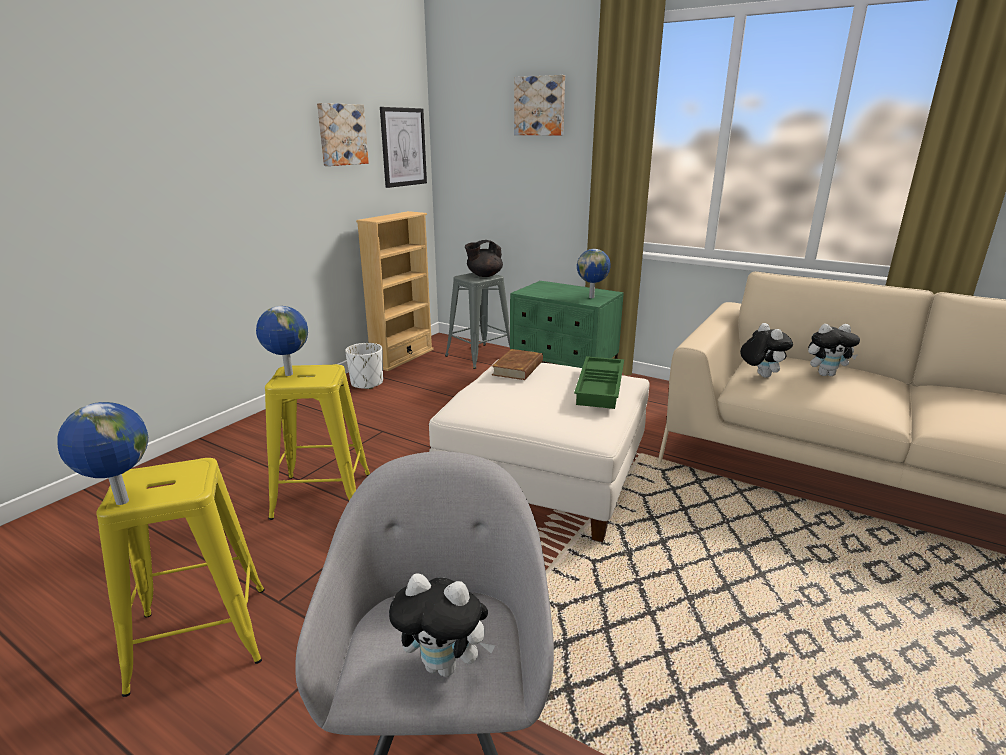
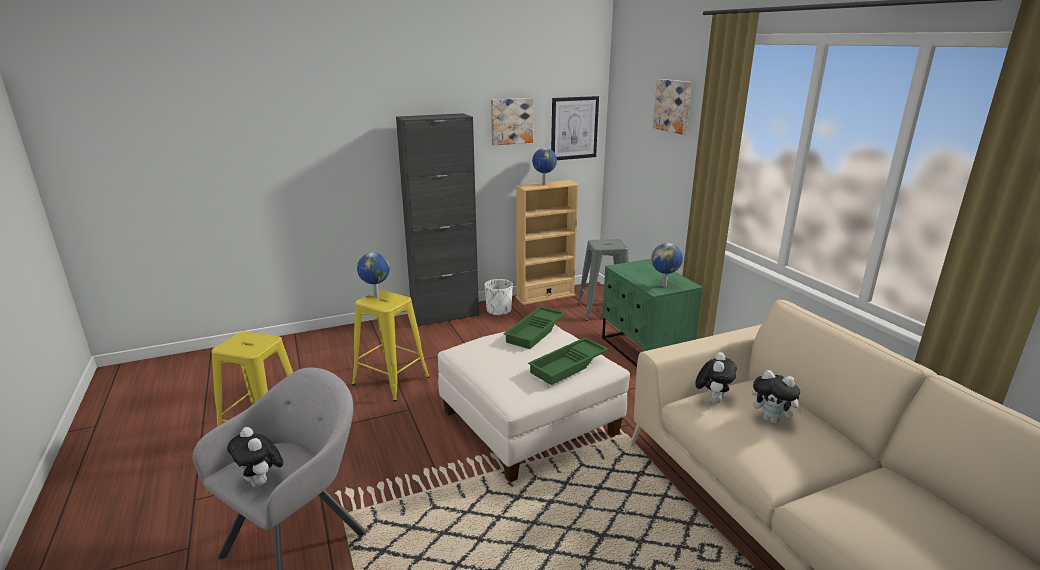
camera: 35 degrees right, 0 degrees up
(121, 502) = (223, 347): globe -> globe (543, 184)
(305, 405) = (445, 315): none -> black cabinet
(484, 275) = (612, 244): black teapot -> none
(518, 368) = (536, 332): brown book -> green tray

